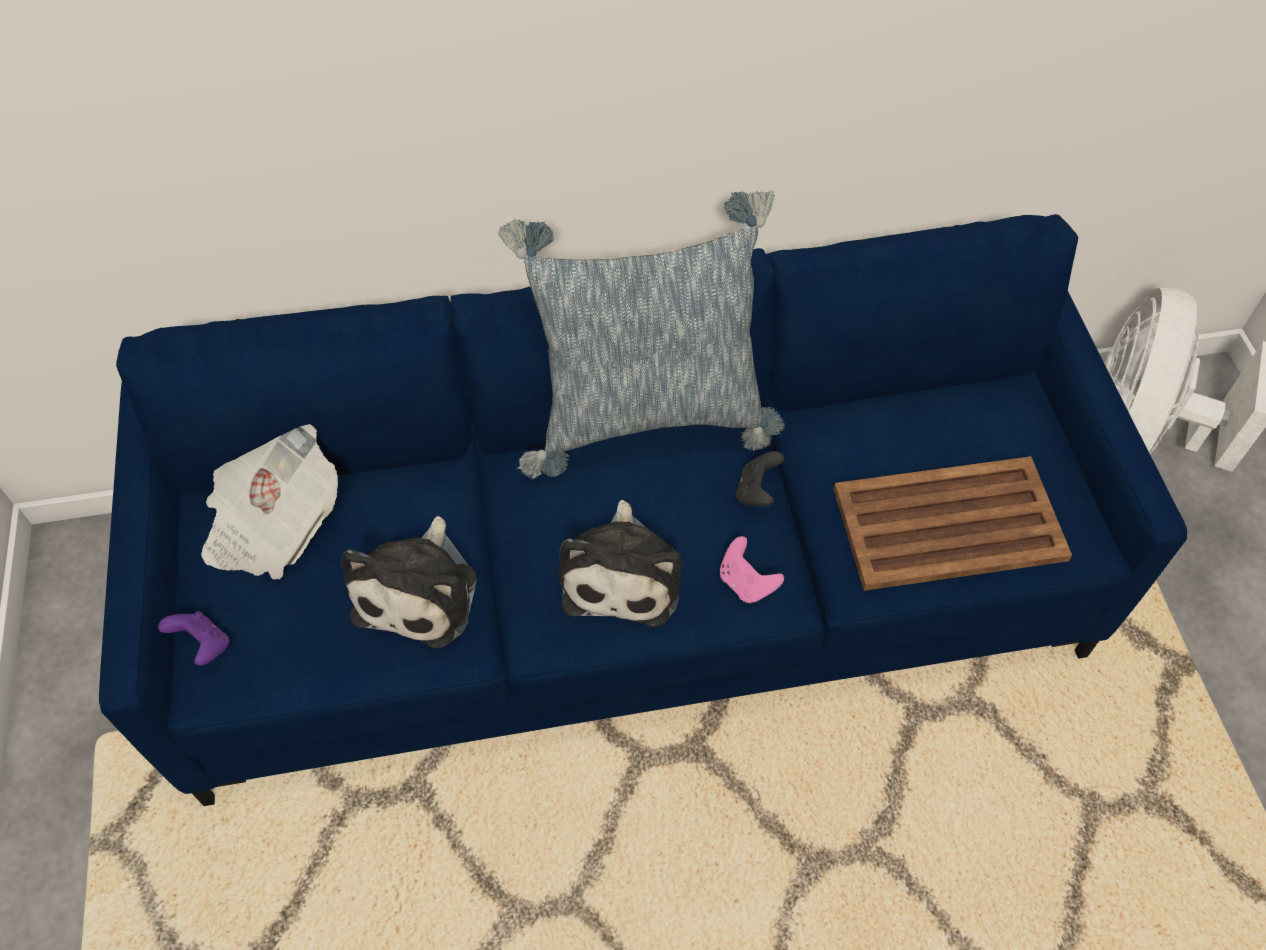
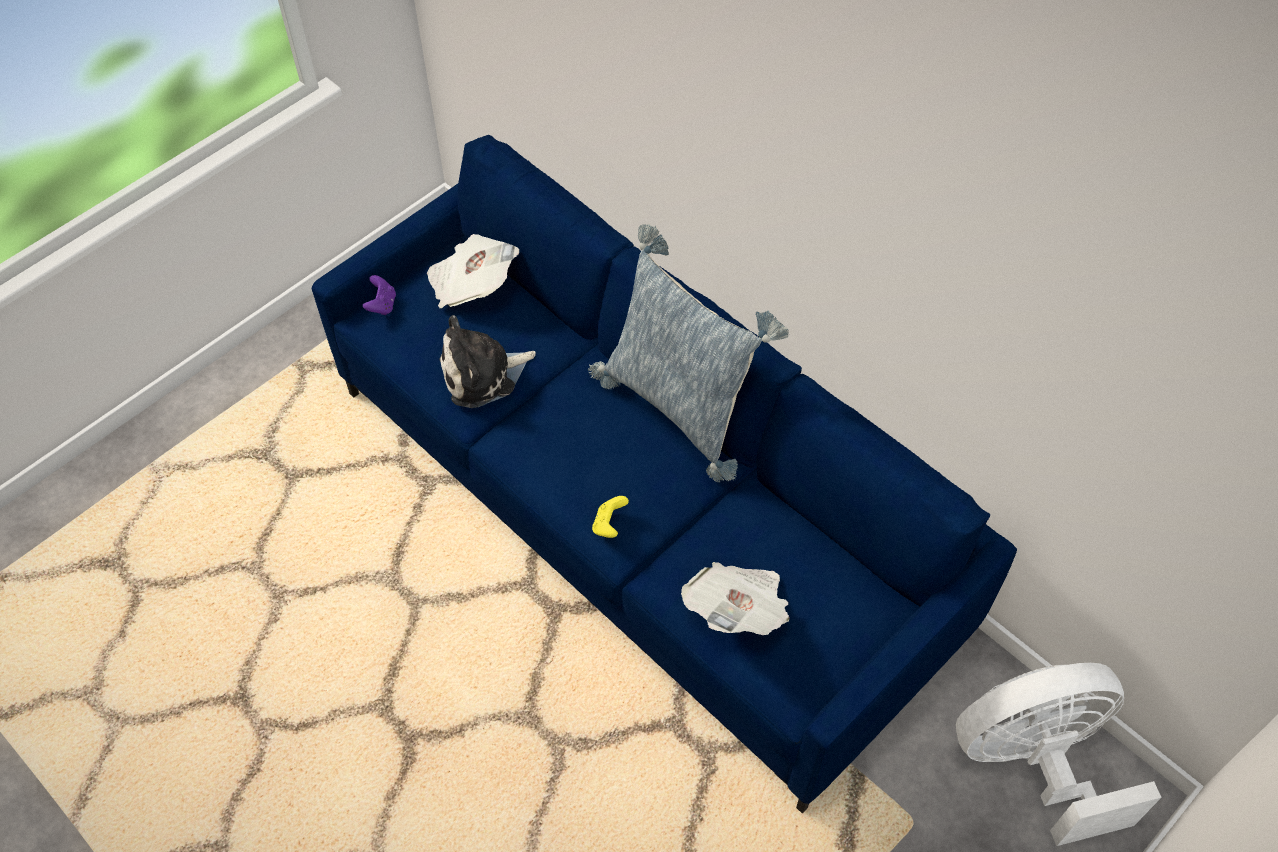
camera: 55 degrees right, 0 degrees up
(622, 574) = (567, 460): plush toy -> none
(746, 583) = (609, 525): pink game controller -> yellow game controller
(757, 491) = (678, 495): black game controller -> none
(946, 524) = (738, 610): brown tray -> newspaper

